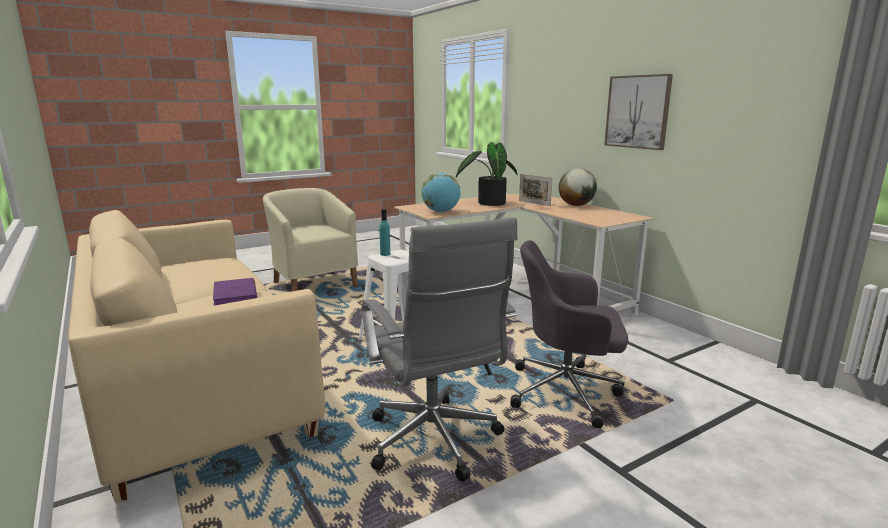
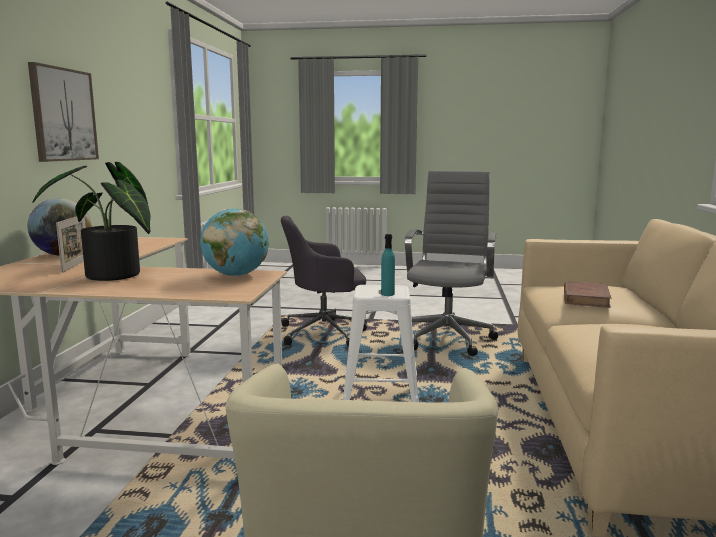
camera: 140 degrees left, 5 degrees down
(235, 296) = (586, 298): purple book -> brown book
(567, 392) = (325, 333): grey office chair -> grey office chair turned 120 degrees clockwise

